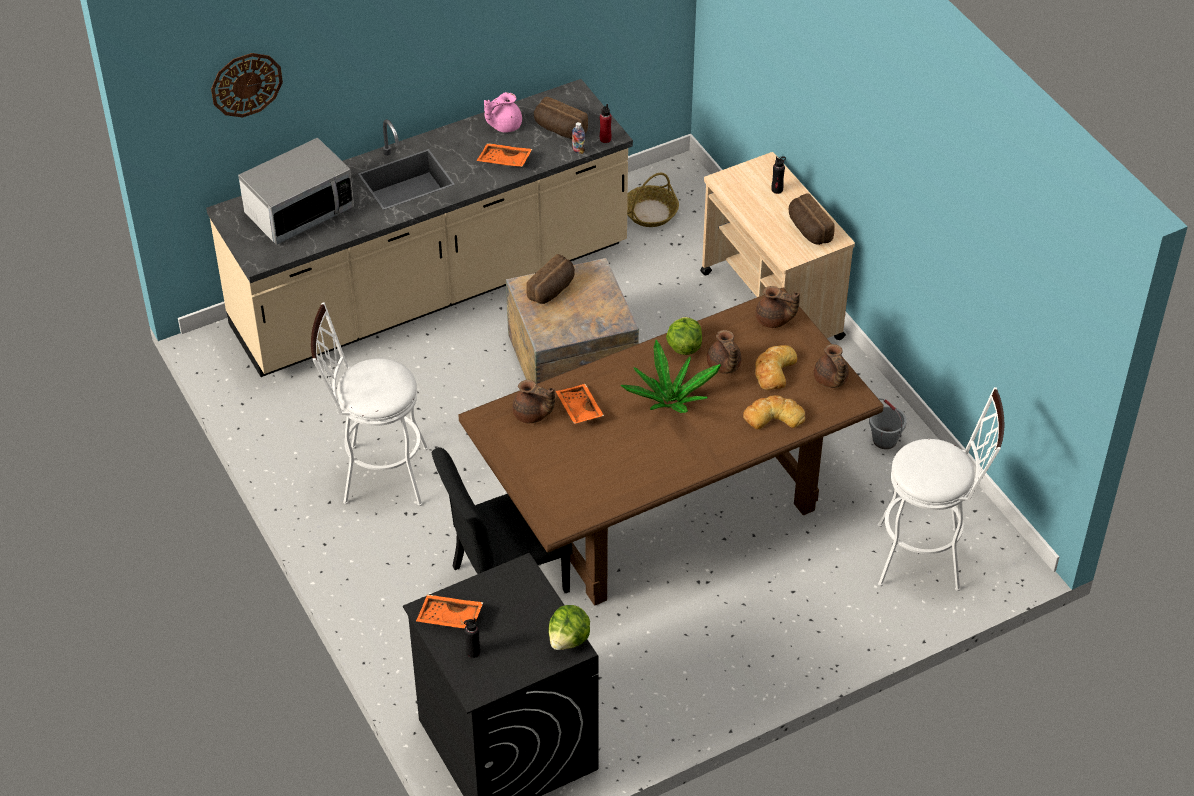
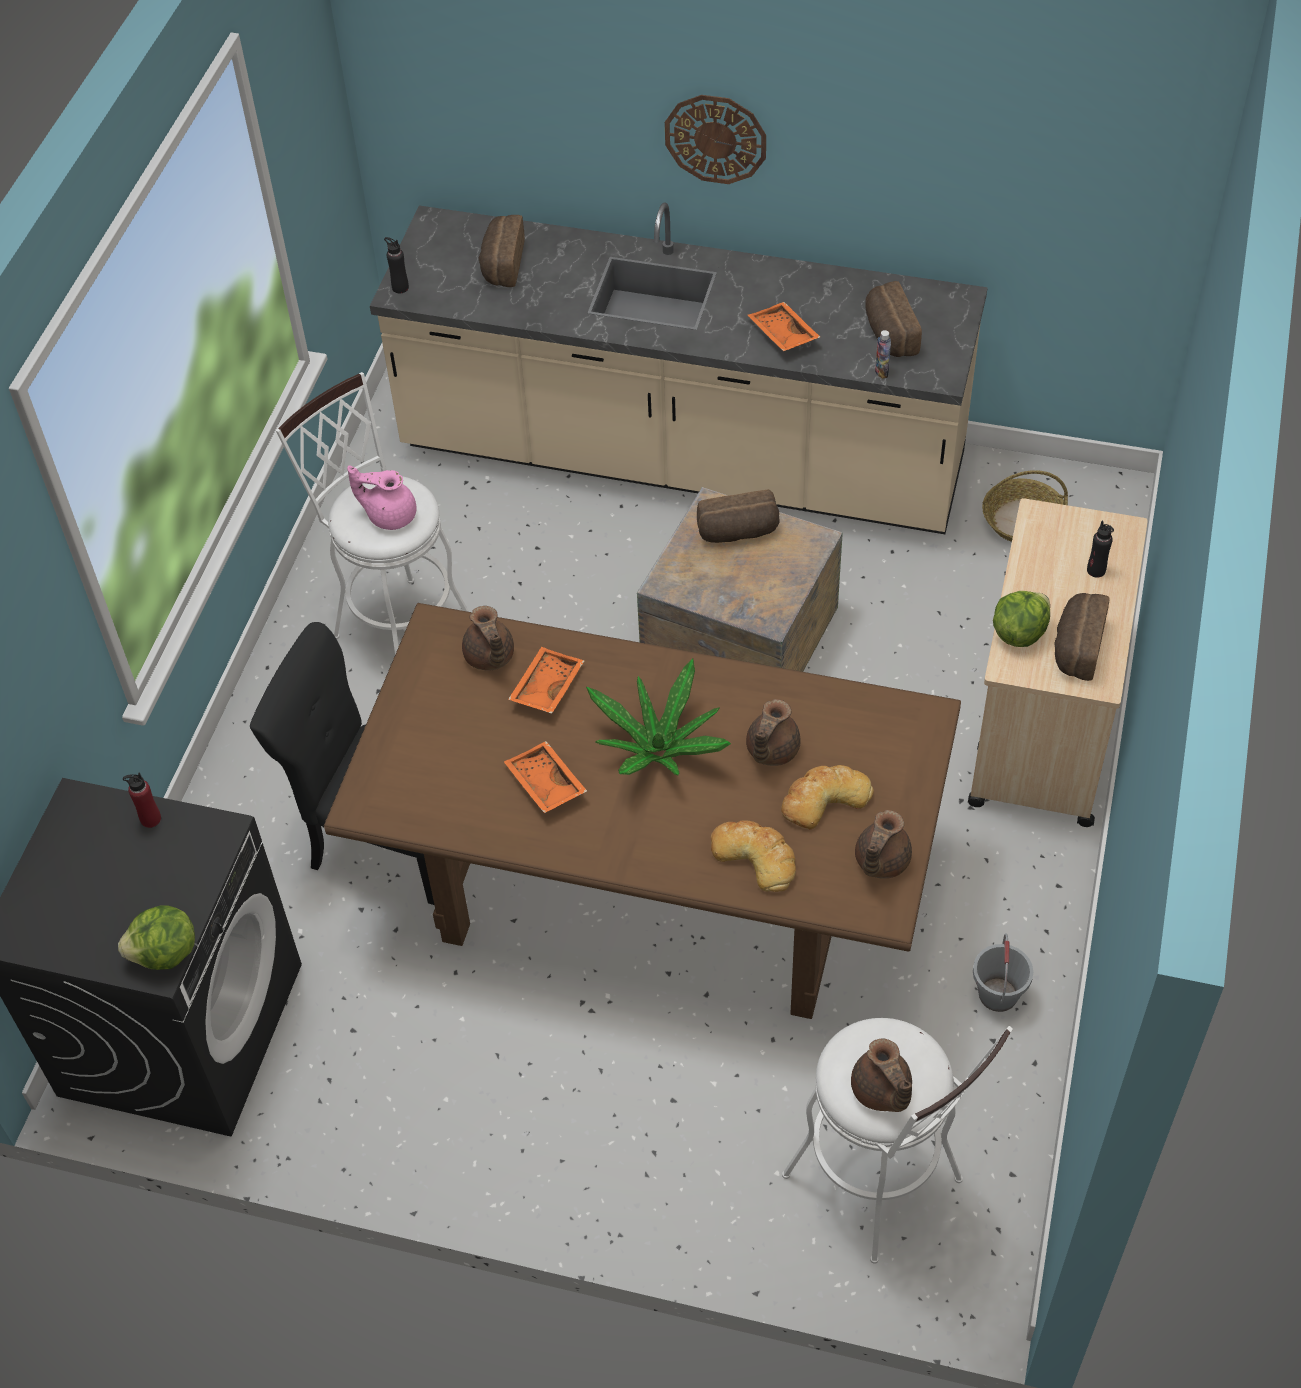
camera: 45 degrees right, 5 degrees up
(246, 84) = (485, 63): wall clock -> wall clock (715, 138)
(299, 211) = (501, 264): microwave -> bread
(449, 618) = (85, 829): orange tray -> orange tray (544, 784)
(473, 652) = (60, 887): black bottle -> black bottle (400, 287)
(504, 125) = (831, 293): pink teapot -> pink teapot (390, 515)
(605, 139) = (930, 376): red bottle -> red bottle (150, 819)
(684, 347) = (751, 694): lettuce -> lettuce (1019, 633)
(774, 320) = (899, 735): brown teapot -> brown teapot (881, 1092)

